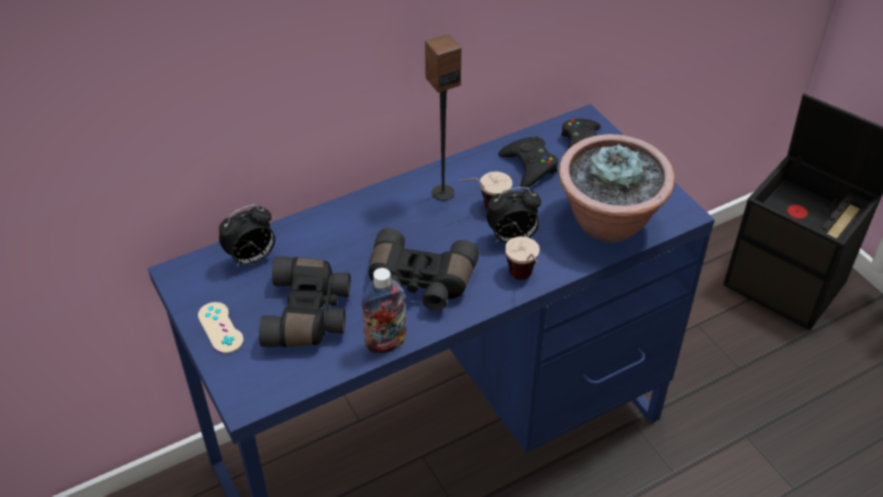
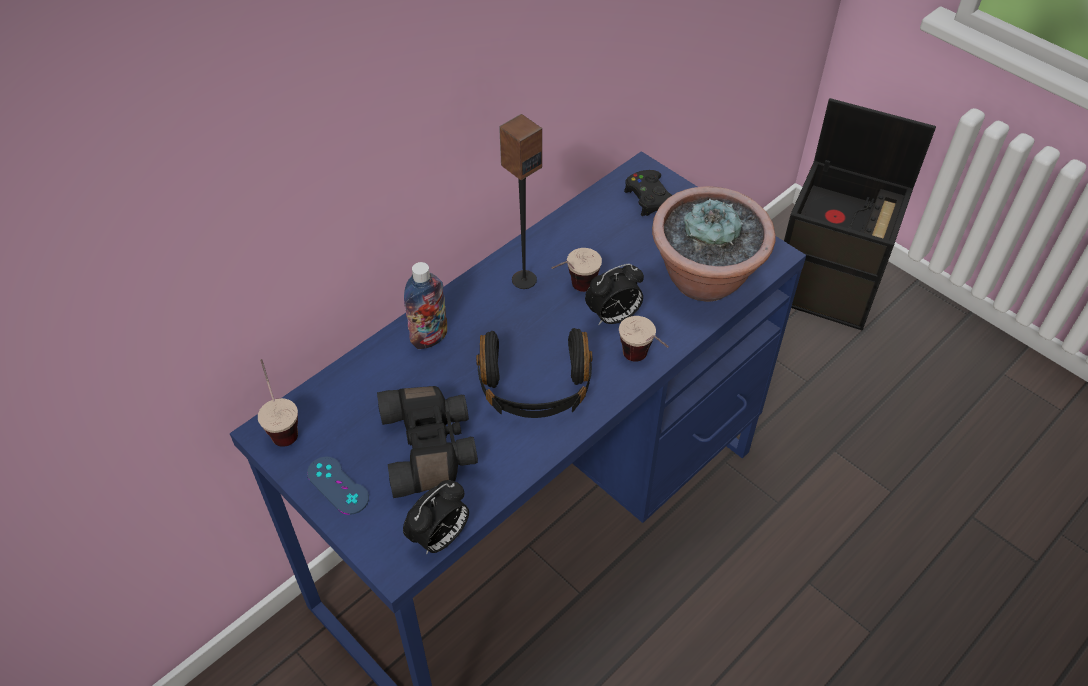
camera: 15 degrees left, 5 degrees up
(192, 269) = (281, 424): none -> cup
(220, 328) = (338, 485): beige game controller -> blue game controller
(251, 258) = (344, 397): alarm clock -> alarm clock (440, 538)
(385, 343) = (523, 463): bottle -> bottle (429, 337)
(419, 284) = (535, 388): black binoculars -> black headphones
(529, 166) = (603, 233): black game controller -> none

